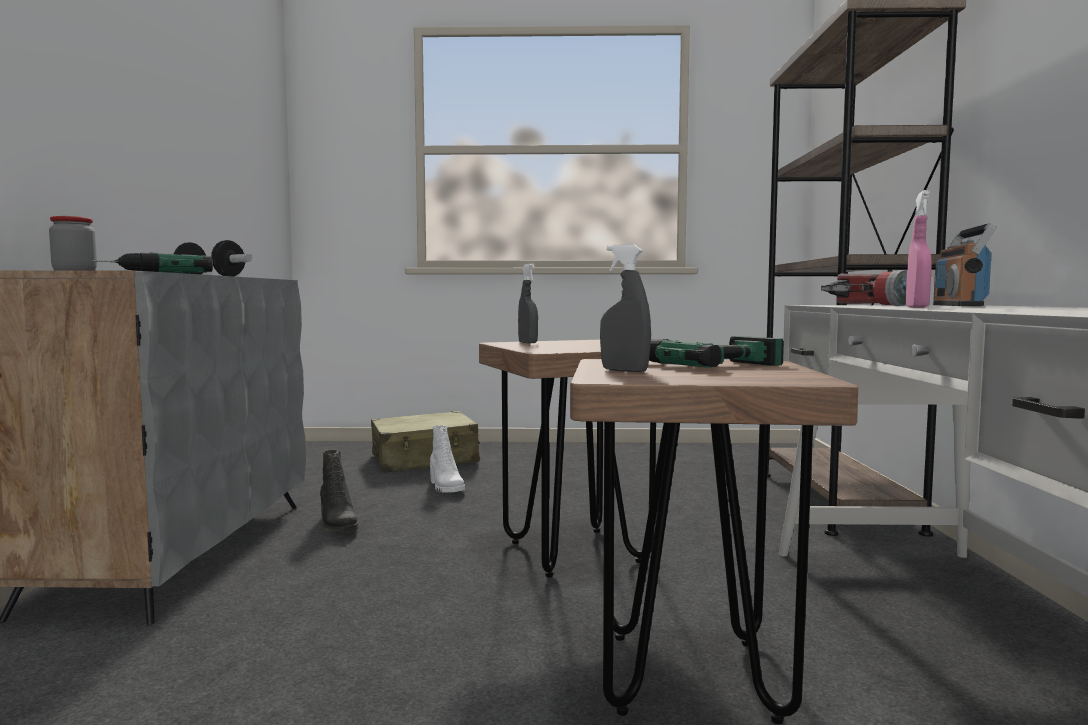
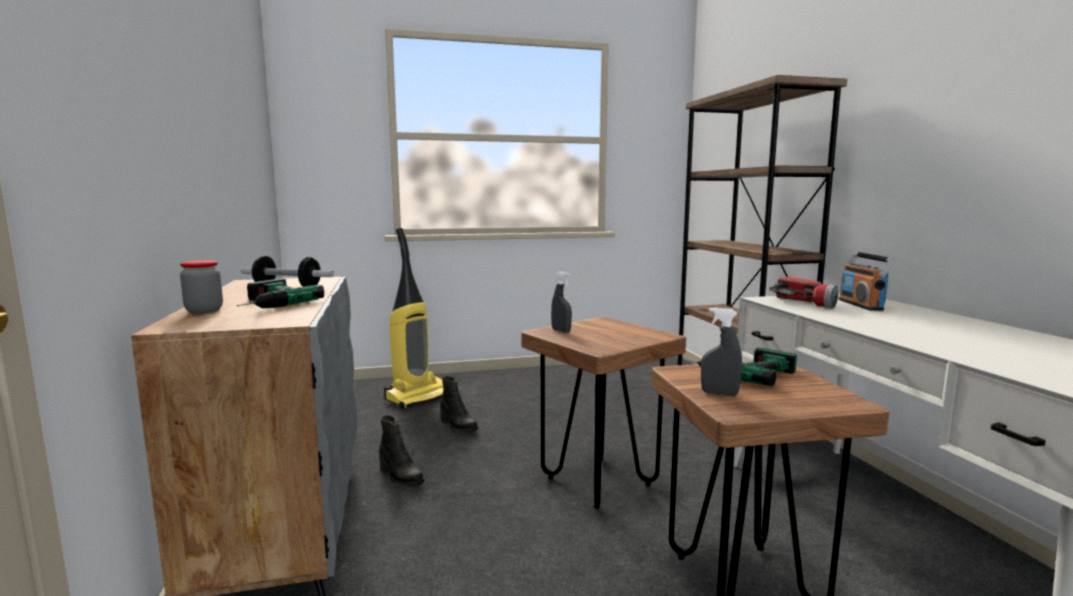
camera: 15 degrees left, 5 degrees up
(425, 459) = (419, 397): beige suitcase -> vacuum cleaner
(445, 487) = (458, 426): white boot -> black boot
(916, 307) = (868, 326): pink spray bottle -> none

